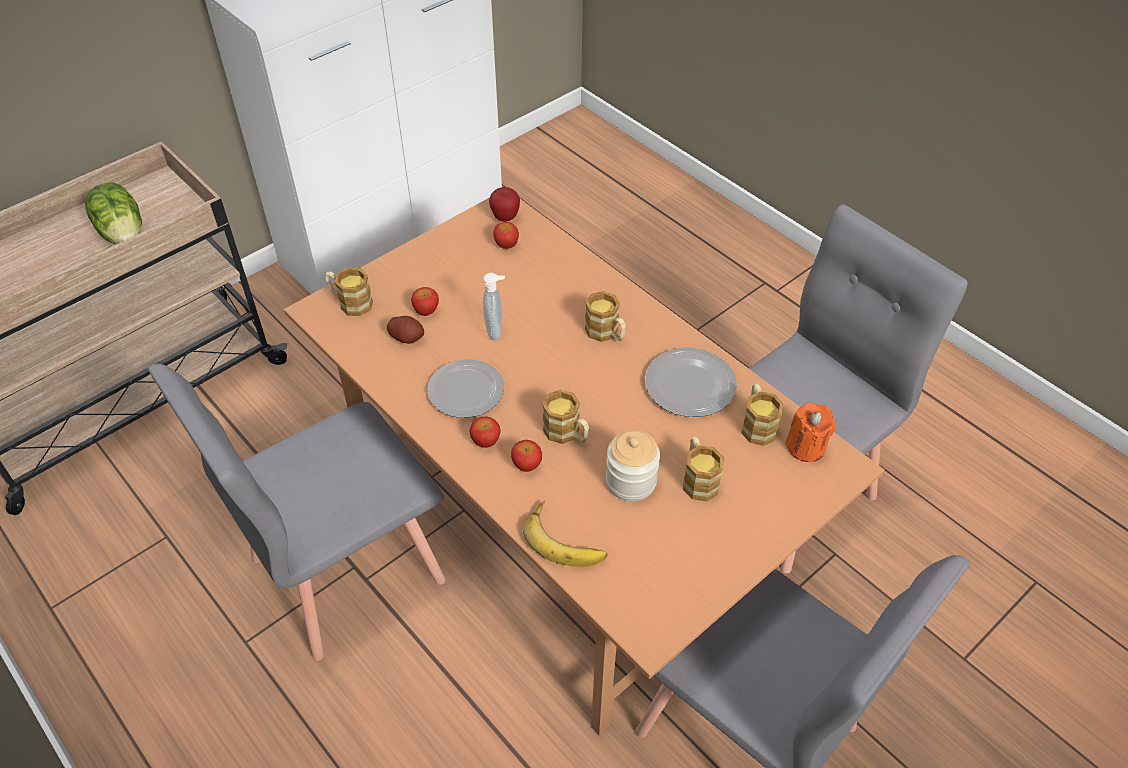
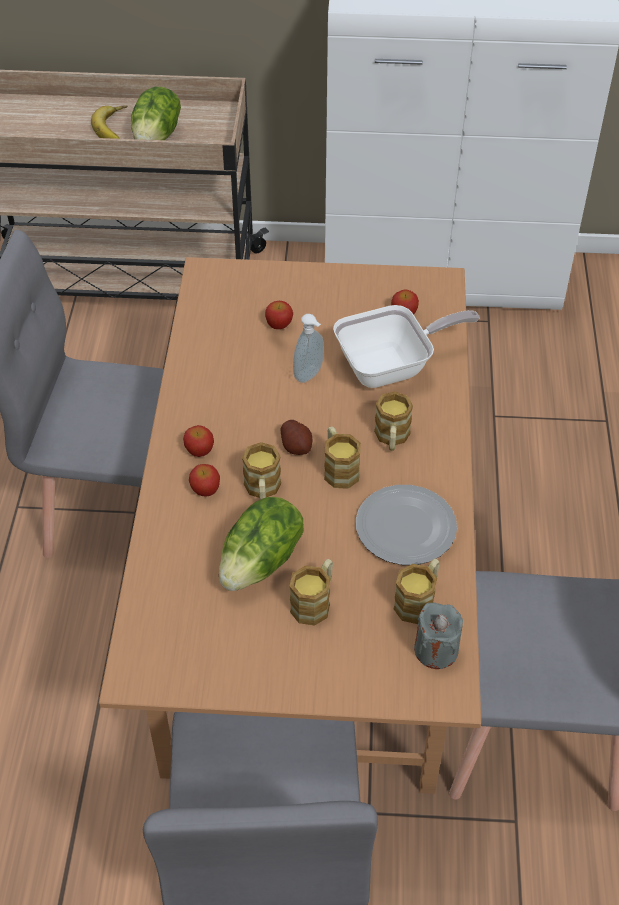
camera: 45 degrees right, 0 degrees up
(350, 302) = (234, 282): mug -> mug (338, 468)
(407, 337) = (241, 335): potato -> potato (296, 446)
(464, 390) = (231, 403): plate -> none
(505, 218) = (431, 292): apple -> none
(545, 286) = (392, 367): none -> frying pan
(566, 539) = (164, 563): banana -> banana (115, 128)
(631, 481) = (262, 562): jar -> lettuce
(806, 447) = (436, 650): orange candle -> grey candle

